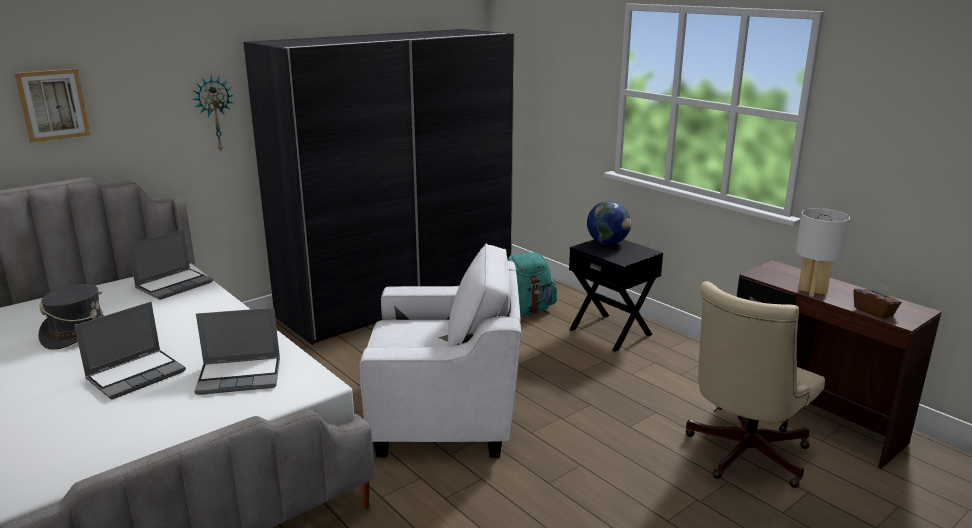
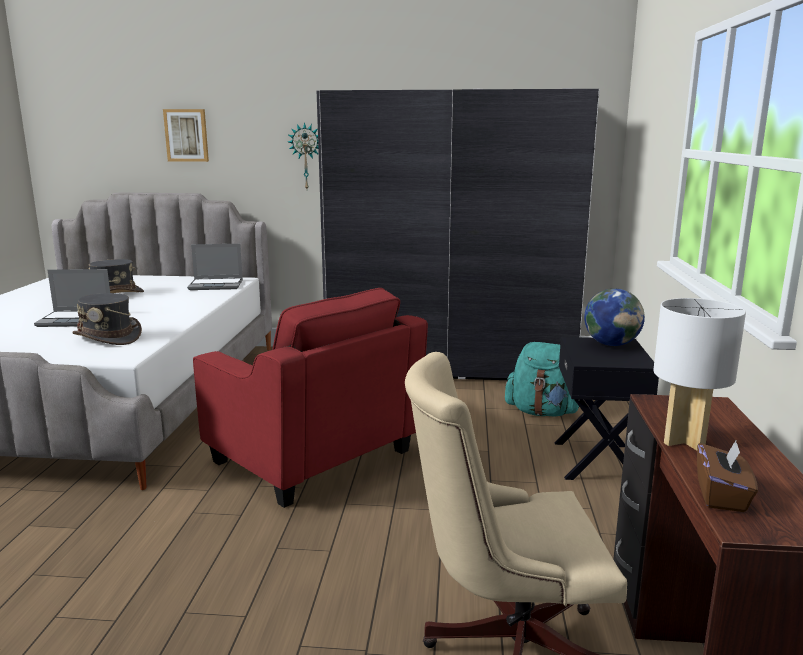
camera: 45 degrees right, 5 degrees down
(241, 376) = (108, 338): laptop -> grey hat
(444, 414) = (312, 457): white armchair -> red armchair

